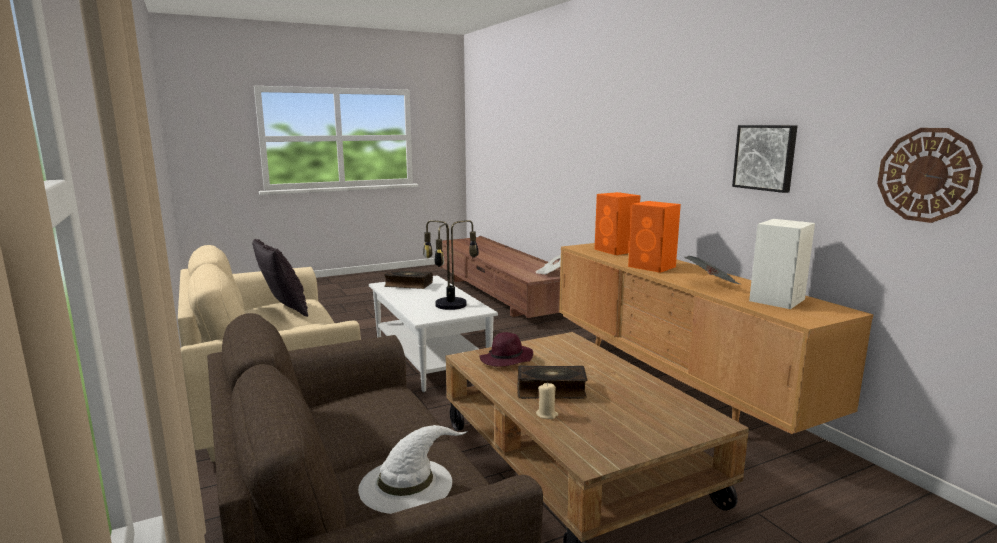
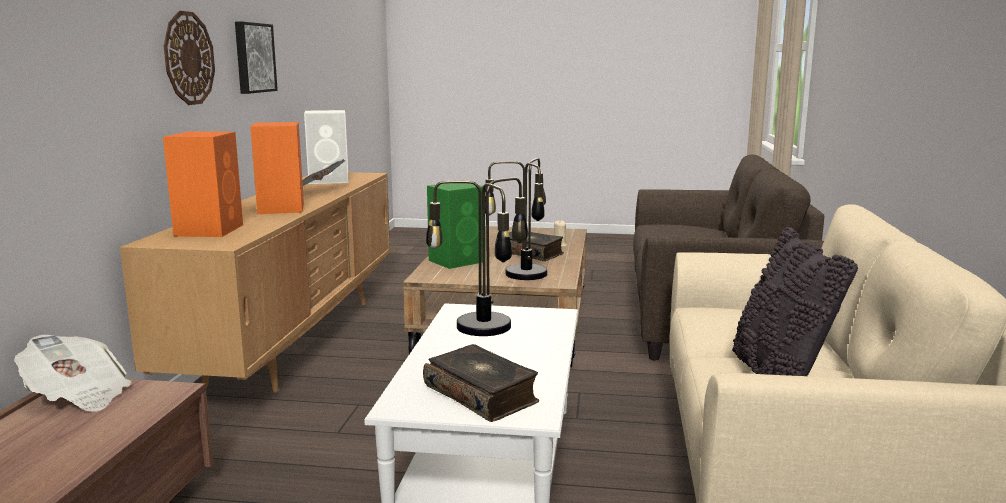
camera: 145 degrees left, 0 degrees up
(407, 484) = (685, 229): white hat -> none
(506, 360) = (525, 274): purple hat -> table lamp
(587, 360) = (458, 261): none -> green speaker
(927, 175) = (313, 63): wall clock -> wall clock (188, 58)

